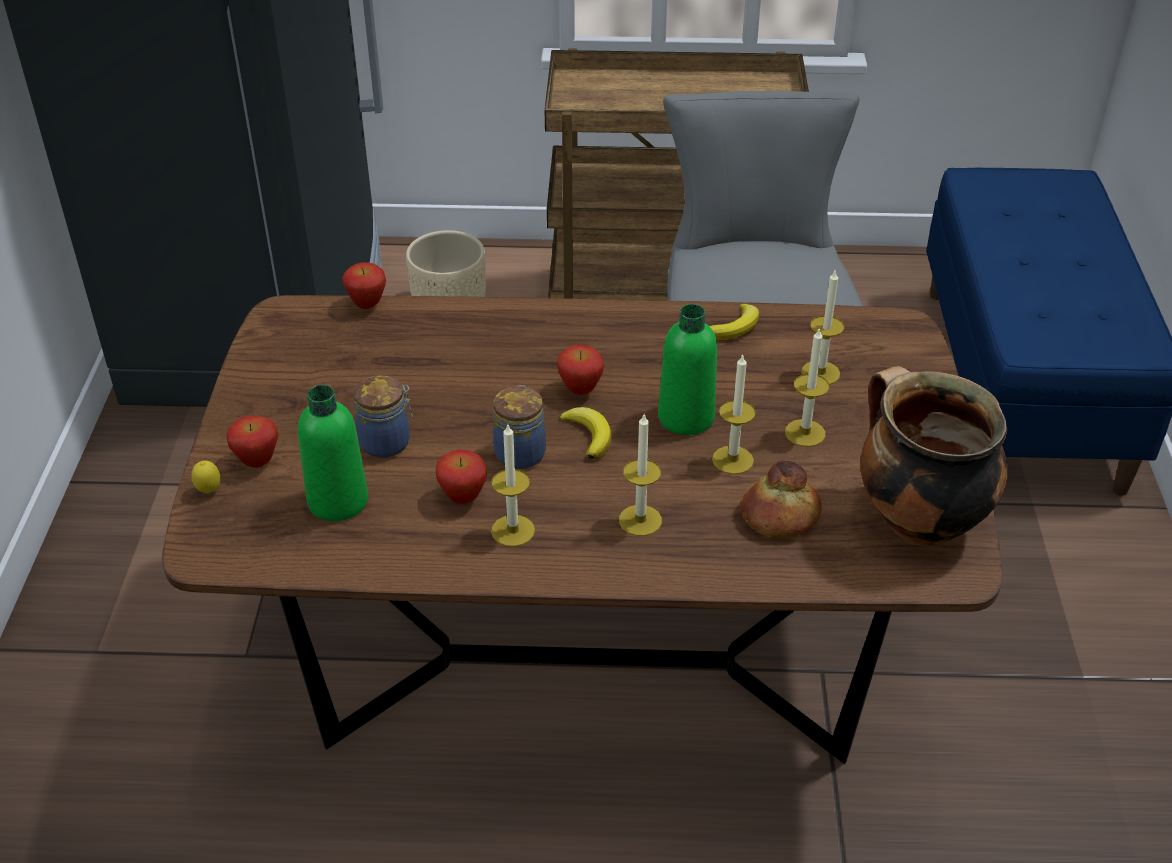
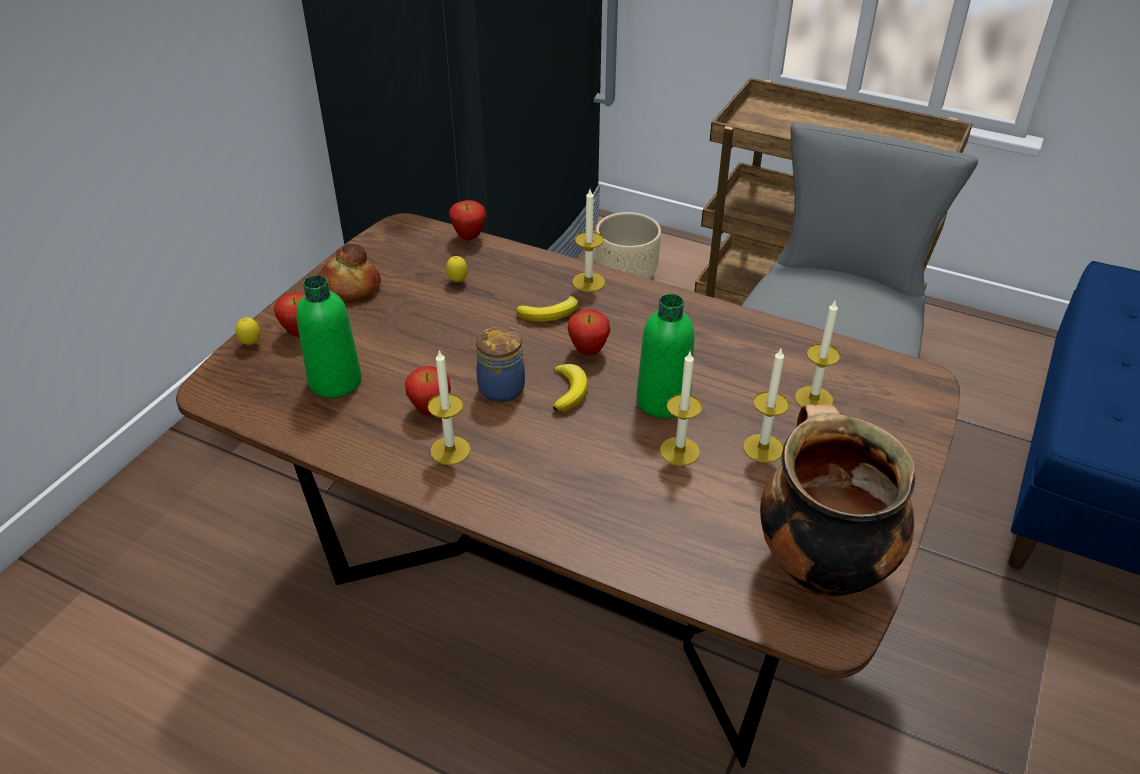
camera: 25 degrees right, 0 degrees up
(387, 442) = (406, 347): jar -> none
(391, 357) = (457, 282): none -> lemon
(640, 520) = (561, 477): candle -> candle (588, 282)
(735, 327) = (760, 336): banana -> banana (550, 313)
(779, 516) = (688, 516): bread -> bread (349, 287)

